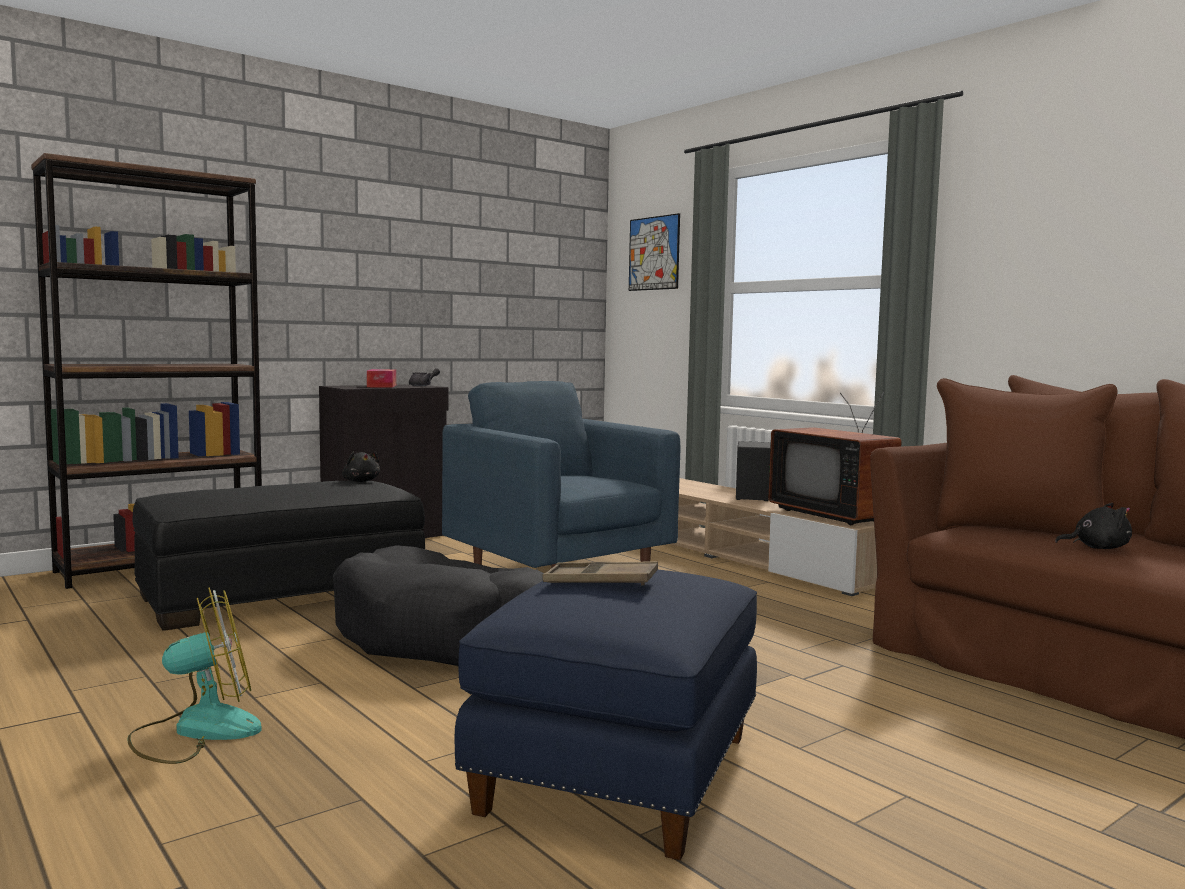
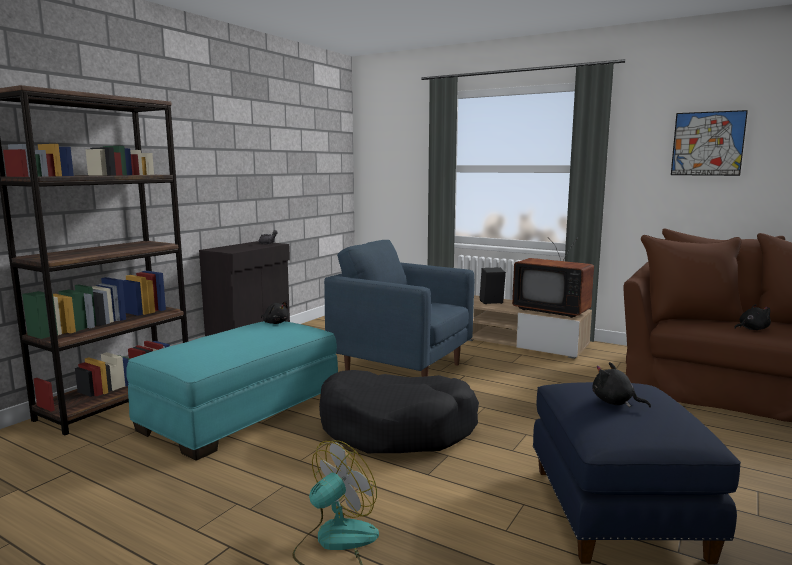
camera: 20 degrees left, 5 degrees up
(283, 593) = (242, 411): black ottoman -> turquoise ottoman
(382, 386) = (243, 246): tissue box -> none
(600, 582) = (615, 402): brown tray -> black plush toy
(654, 253) = (393, 143): picture -> picture (707, 143)

